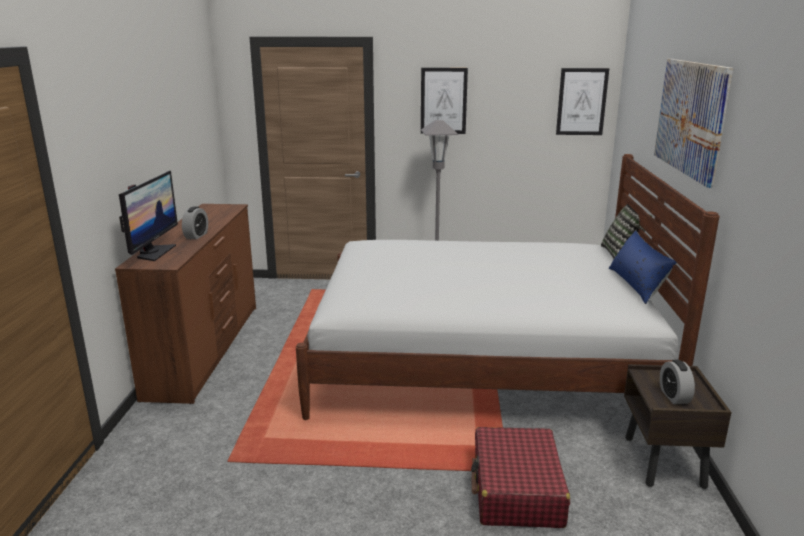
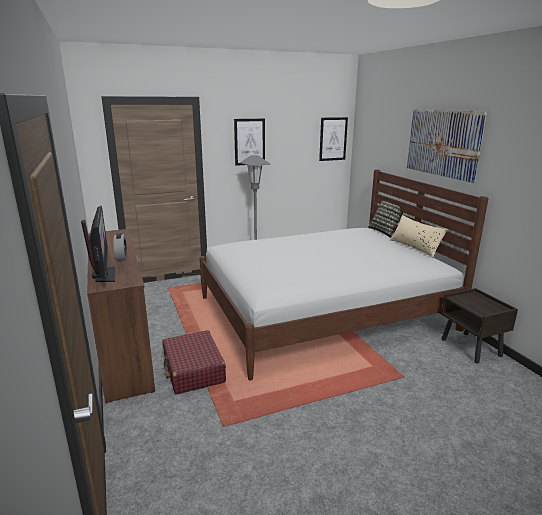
camera: 25 degrees left, 0 degrees up
(516, 490) = (418, 387): red suitcase -> red suitcase (193, 370)
(637, 285) = (415, 247): blue pillow -> beige pillow
(674, 396) = (483, 307): alarm clock -> none

